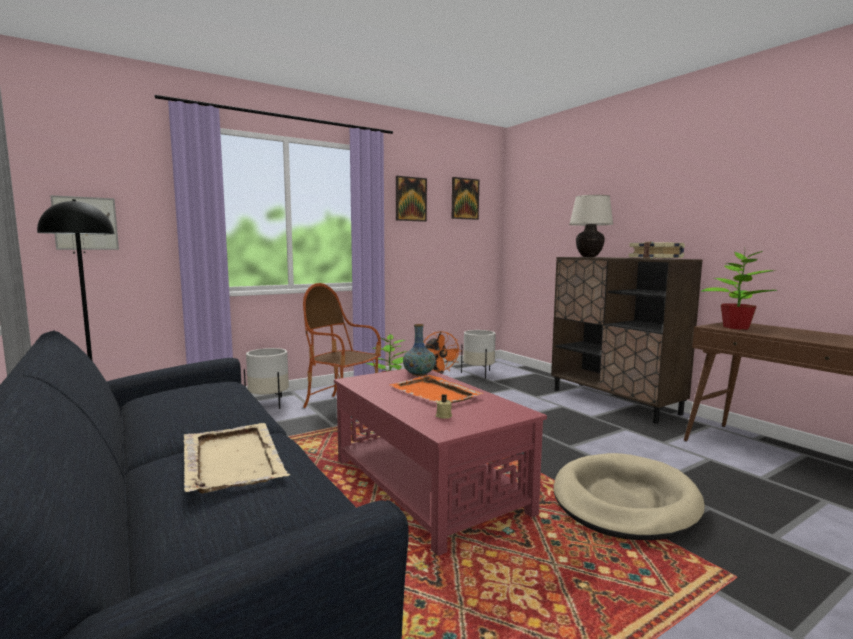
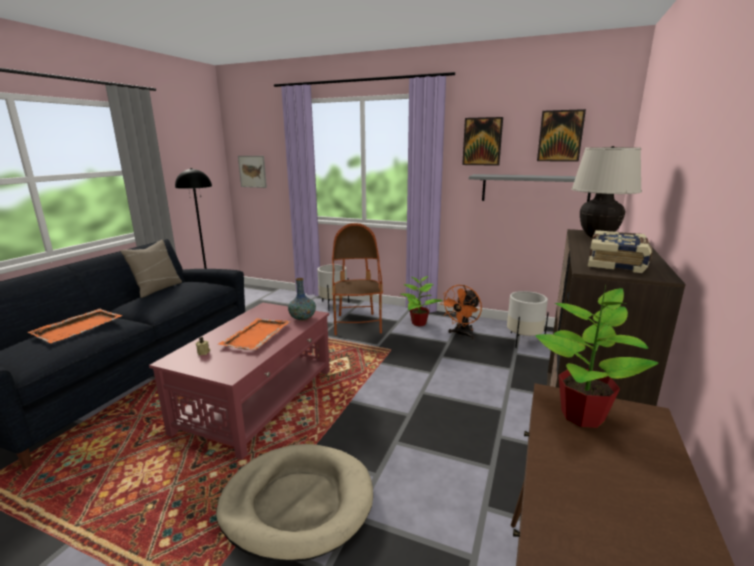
camera: 55 degrees right, 10 degrees up
(147, 407) = (157, 289): none -> beige pillow
(232, 459) = (79, 327): beige tray -> orange tray
(451, 242) = (534, 189): none -> grey shelf

